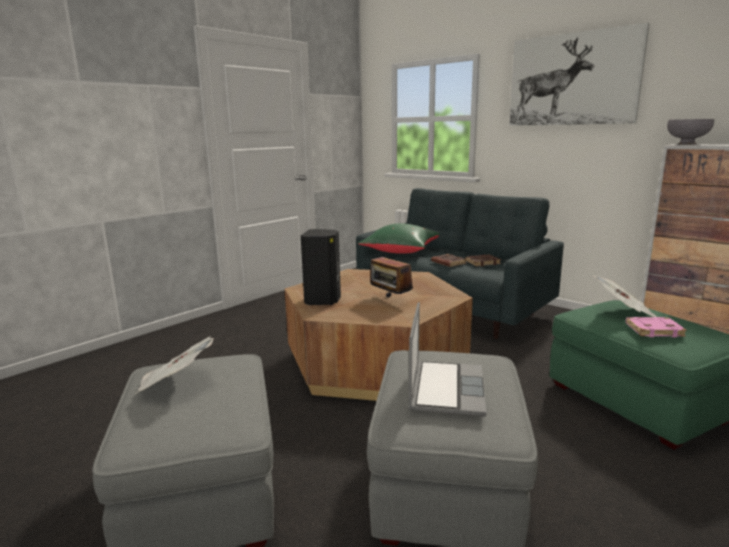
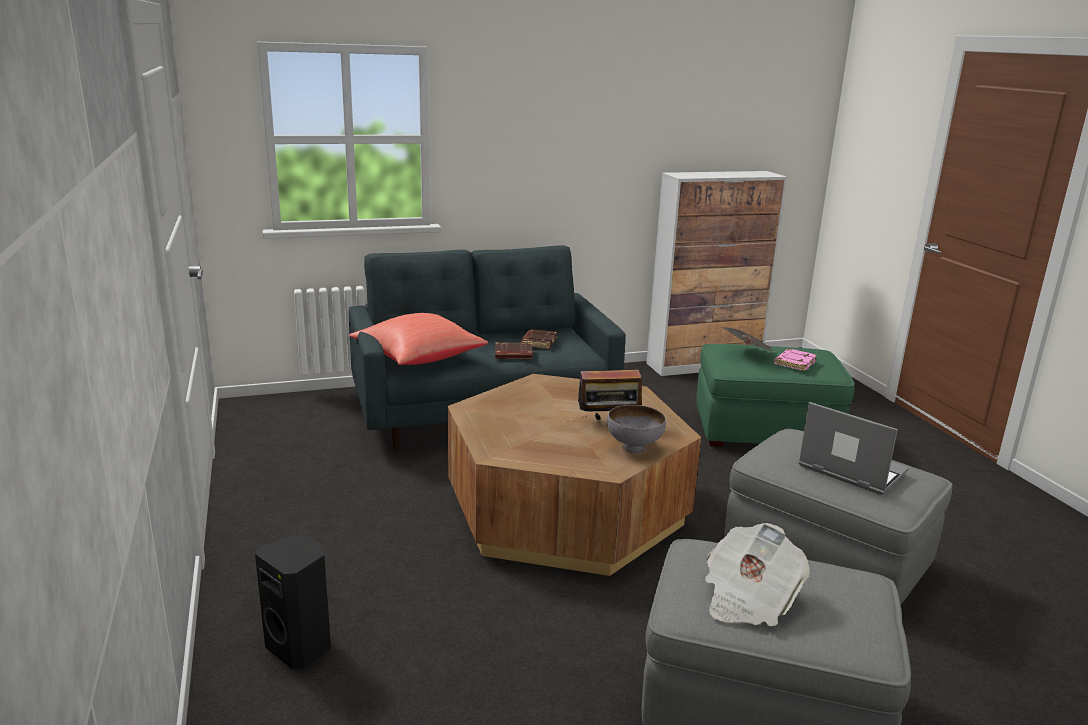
camera: 60 degrees left, 5 degrees up
(323, 300) = (563, 454): black speaker -> black speaker (301, 647)
(399, 252) = (420, 359): green pillow -> red pillow
(572, 79) = (557, 96): picture -> none
(686, 144) = (682, 174): grey bowl -> grey bowl (633, 448)

